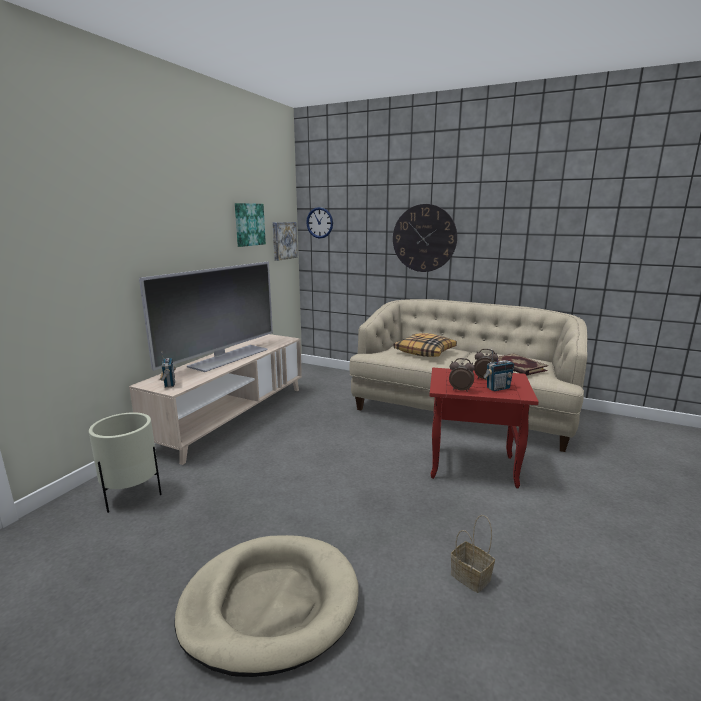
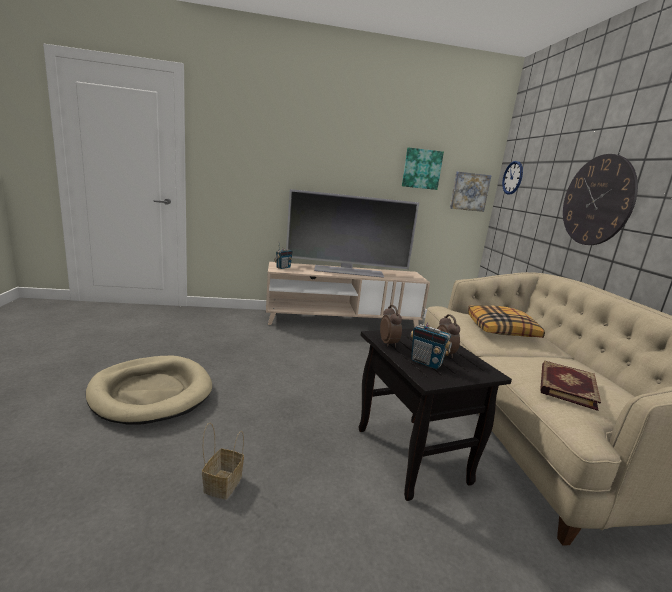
camera: 55 degrees right, 0 degrees up
(132, 496) = (225, 322): beige planter -> none
(470, 467) = (409, 454): red side table -> black side table

